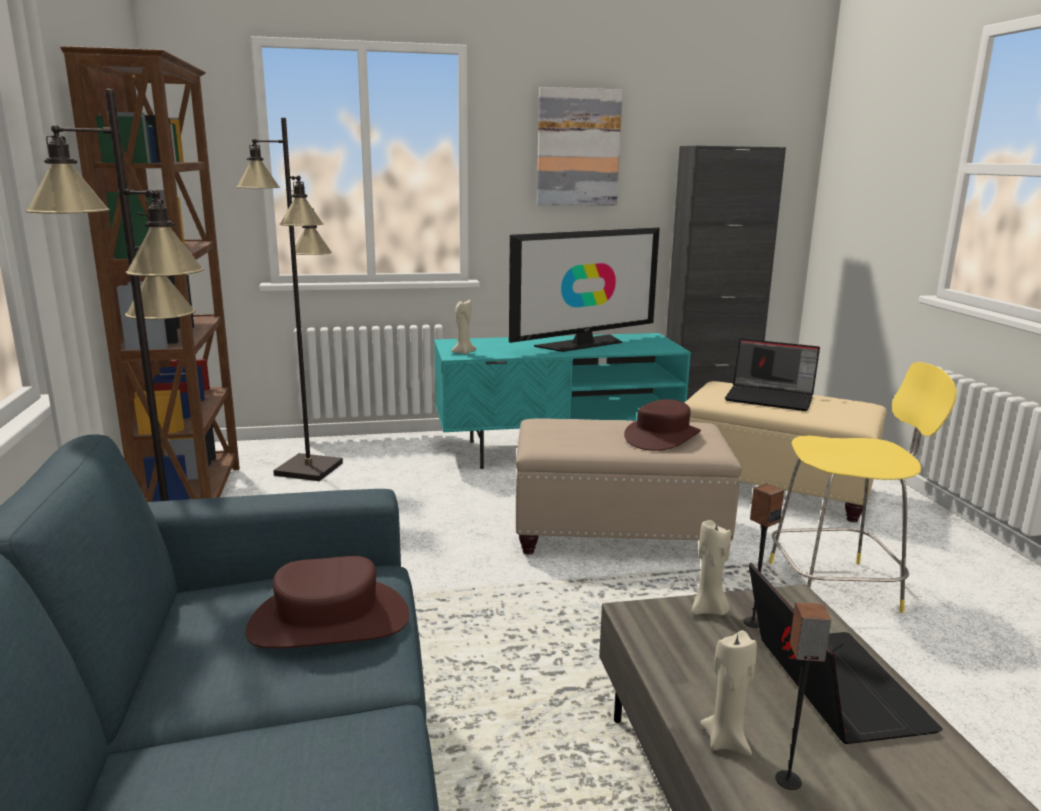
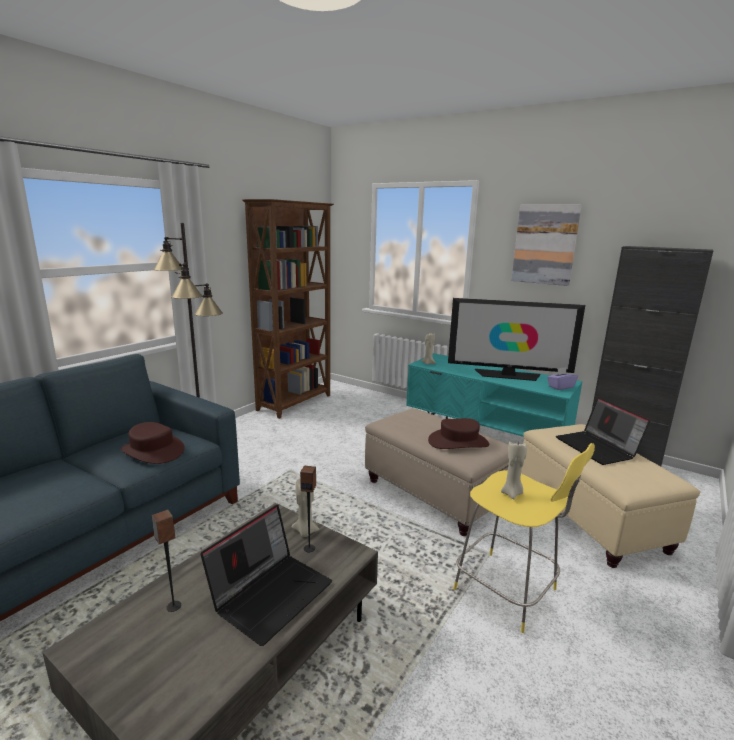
camera: 45 degrees right, 0 degrees up
(308, 468) = (353, 405): black floor lamp -> none
(657, 343) = (560, 387): none -> purple tissue box
(726, 740) = (191, 577): beige candle -> beige candle (512, 493)

